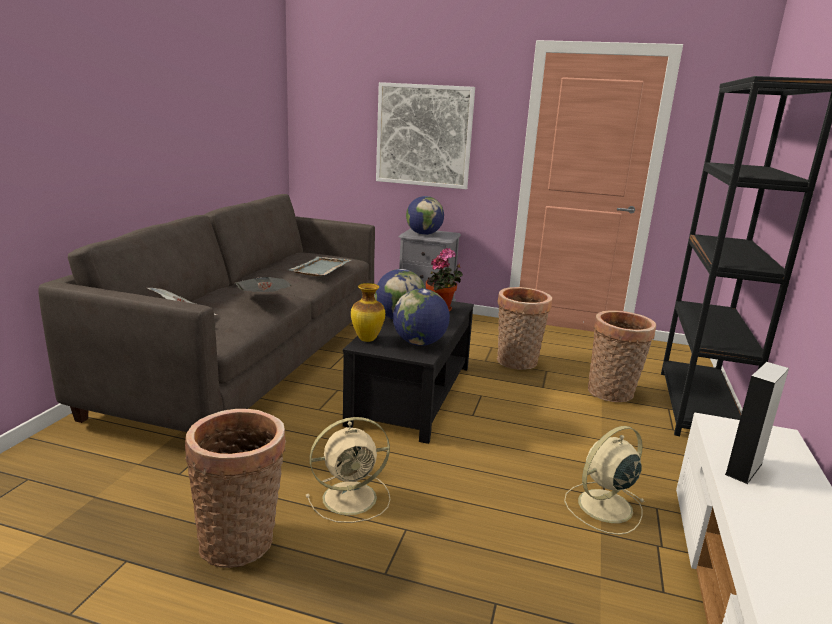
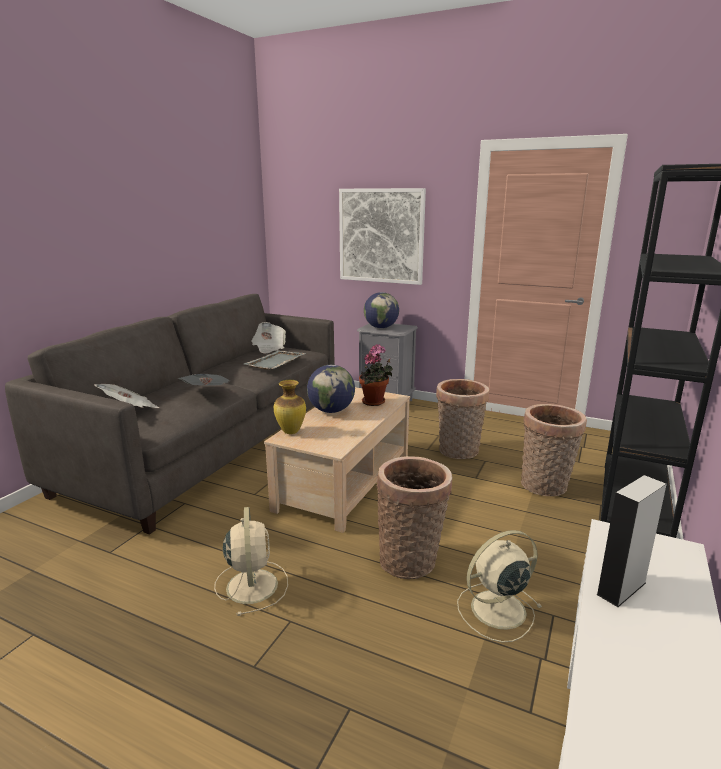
camera: 10 degrees right, 0 degrees up
(242, 541) = (137, 622): basket -> basket (411, 560)
(304, 254) = (268, 348): none -> newspaper
(352, 497) = (252, 584): beige fan -> beige fan turned 90 degrees counterclockwise
(410, 394) = (344, 481): black coffee table -> beige coffee table
(419, 343) = (338, 436): globe -> none

